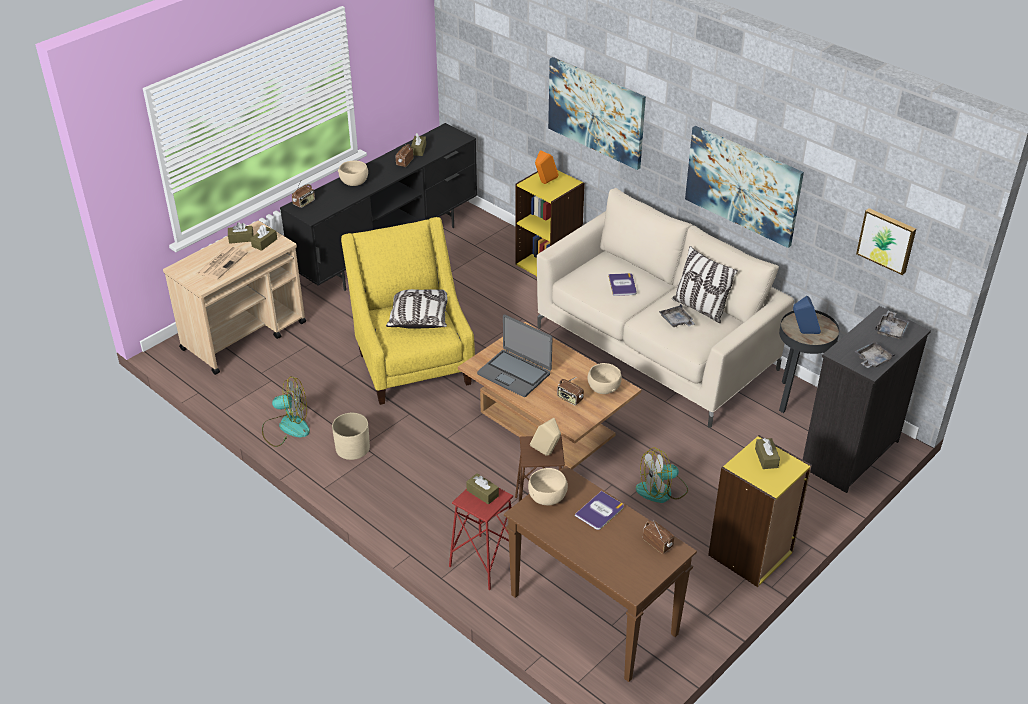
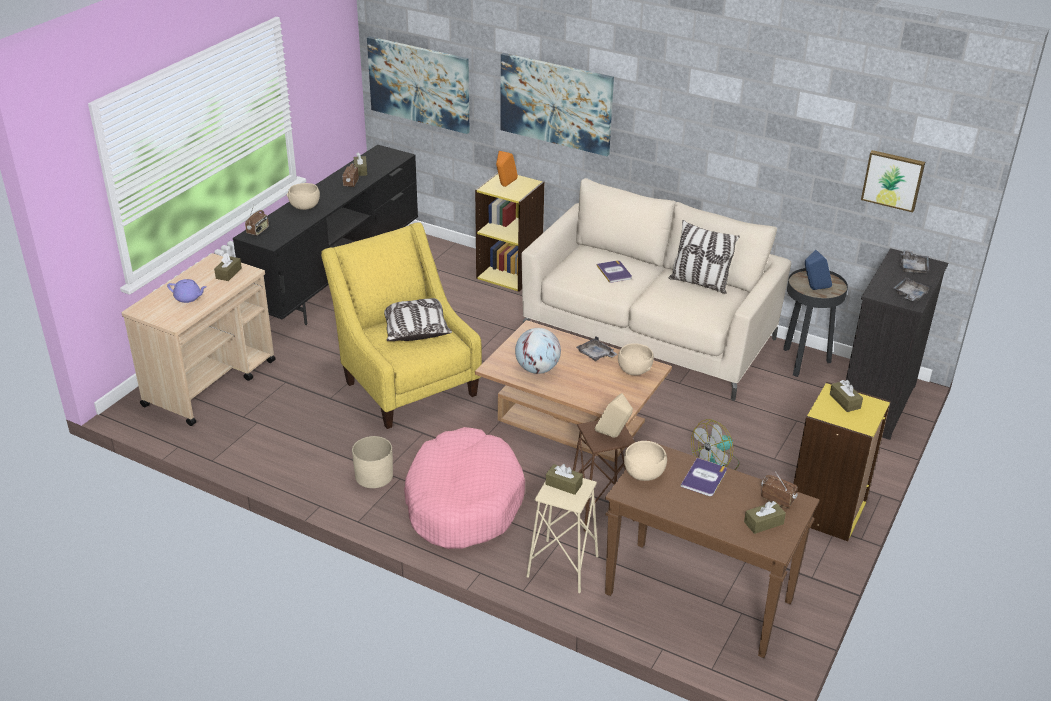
camera: 15 degrees left, 5 degrees down
(222, 263) = (188, 298): newspaper -> purple teapot
(241, 238) = (200, 272): brown tissue box -> brown tissue box (763, 523)
(286, 427) = (292, 467): fan -> none
(420, 486) = (463, 502): none -> pink dog bed
(484, 562) = (562, 566): red stool -> beige stool
(514, 373) = (537, 369): laptop -> globe
(569, 399) = (604, 385): radio -> none
(676, 321) = (682, 297): grey tray -> grey tray (596, 355)
(743, 185) = (728, 151): picture -> picture (419, 84)

